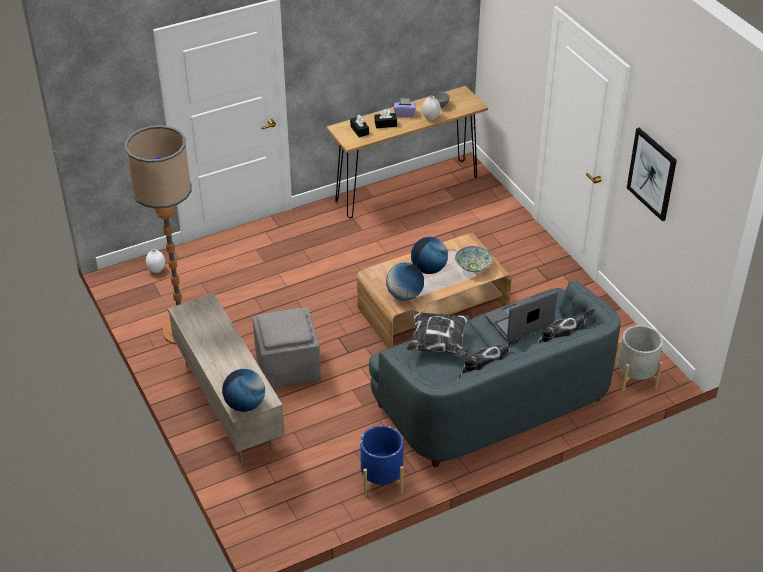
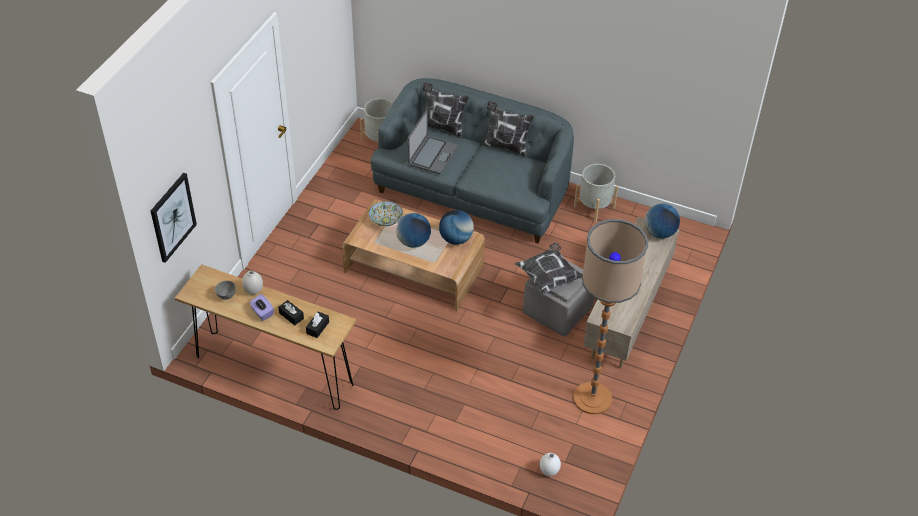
camera: 130 degrees left, 5 degrees up
(381, 479) = (594, 207): blue planter -> grey planter
(439, 344) = (497, 181): pillow -> pillow (548, 277)
(519, 321) = (432, 155): laptop -> laptop turned 90 degrees counterclockwise
(652, 174) = (308, 48): picture -> picture (172, 217)

